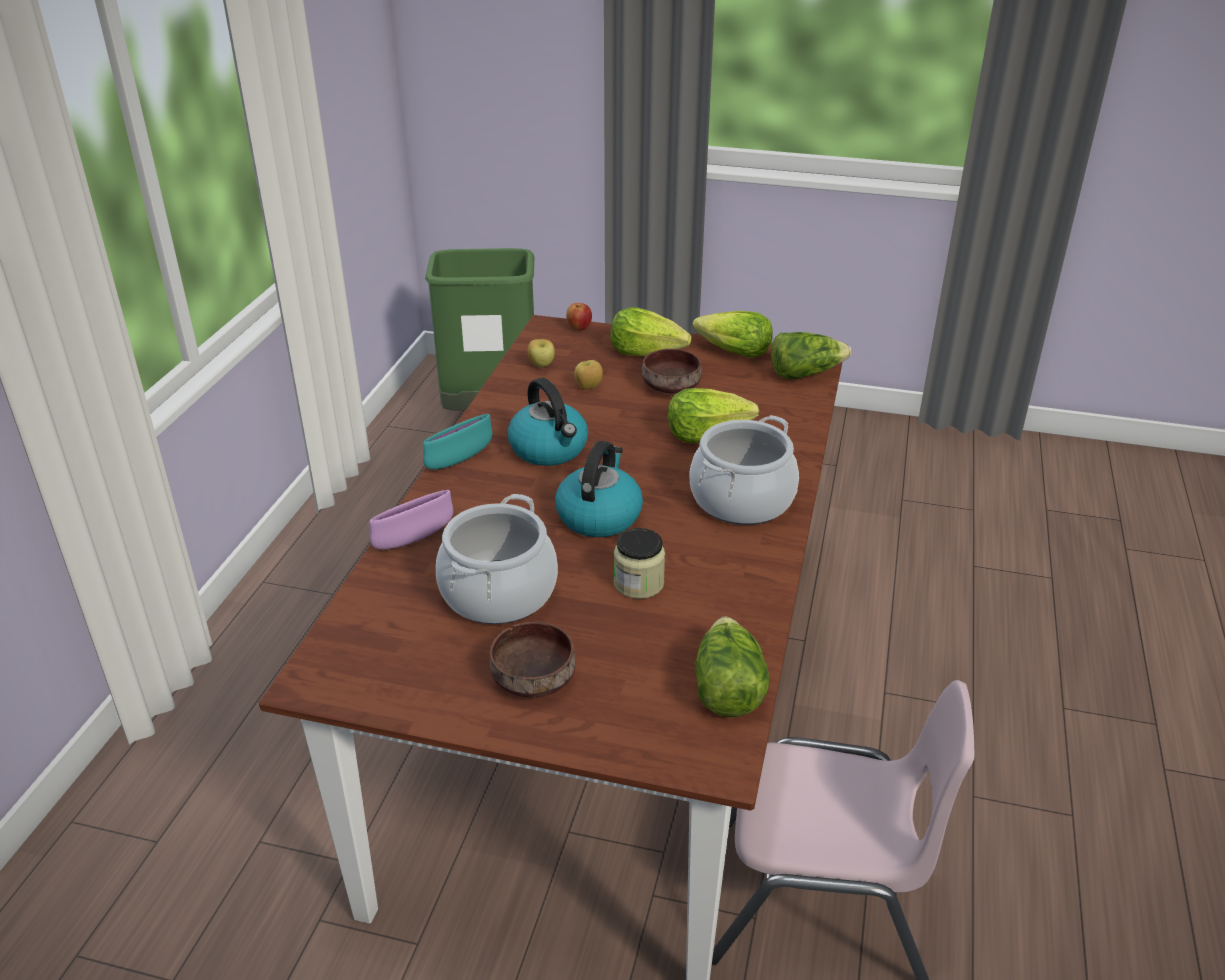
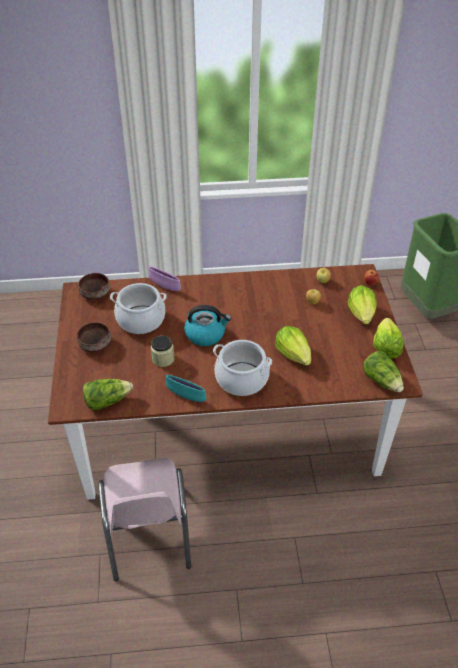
camera: 70 degrees right, 10 degrees up
(459, 460) = (226, 281): turquoise bowl -> turquoise bowl (186, 396)
(549, 449) = (249, 305): kettle -> none
(672, 386) = (332, 331): brown bowl -> brown bowl (95, 293)

